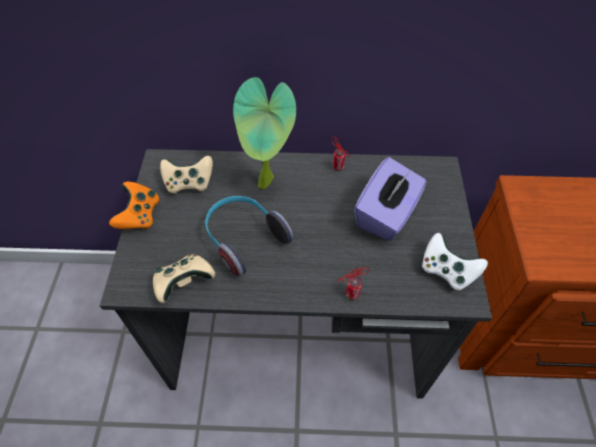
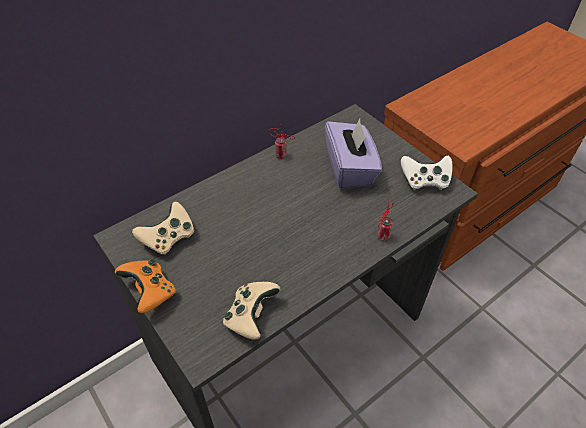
camera: 40 degrees left, 5 degrees down
(244, 238) = (264, 251): headphones -> none
(268, 184) = (239, 199): potted plant -> none

